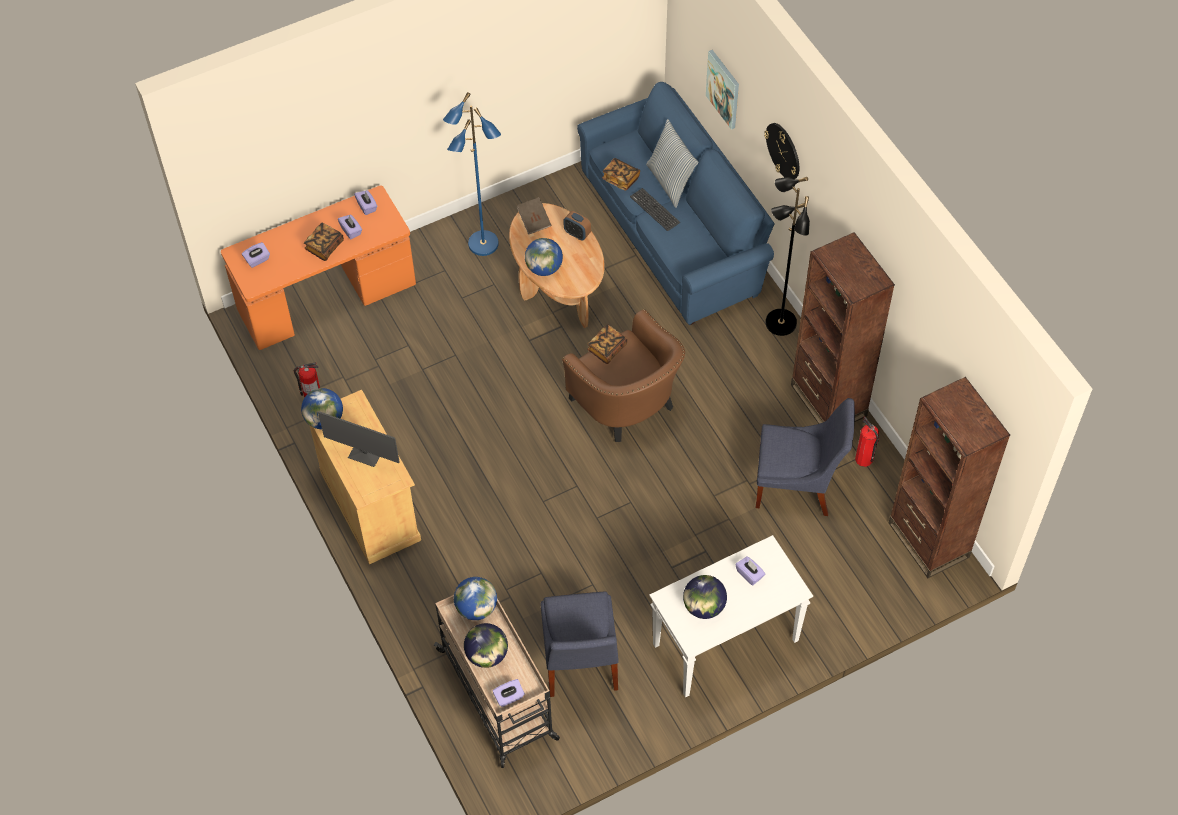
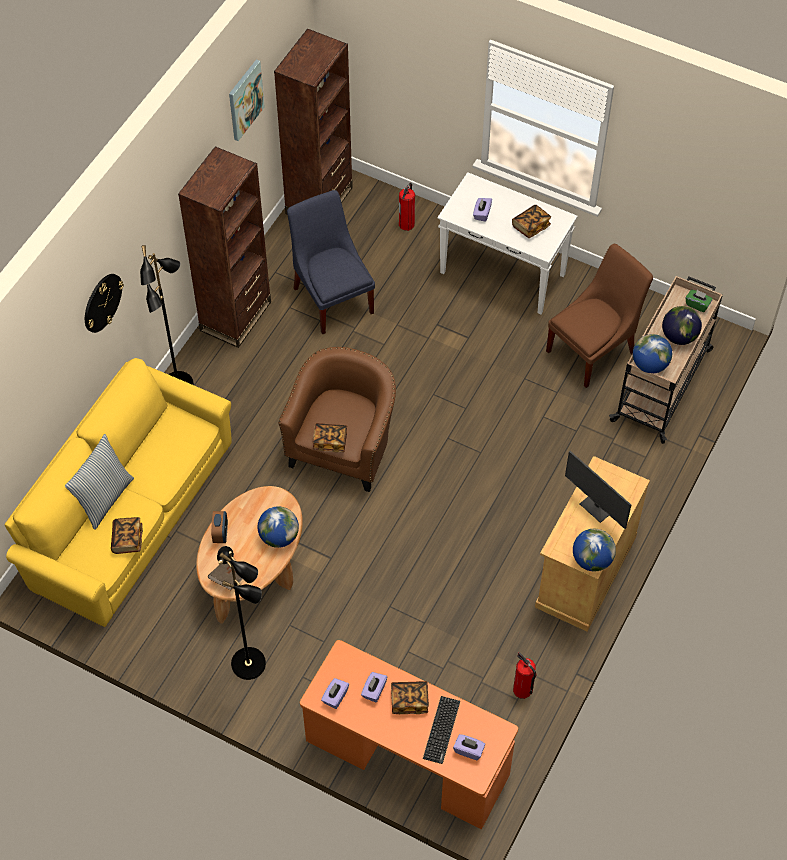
camera: 125 degrees left, 0 degrees up
(365, 454) = (597, 507): monitor -> monitor turned 150 degrees clockwise
(483, 244) = (249, 663): blue floor lamp -> black floor lamp
(509, 697) = (697, 304): purple tissue box -> green tissue box
(580, 663) = (594, 350): blue chair -> brown chair
(654, 210) = (147, 492): keyboard -> keyboard (441, 730)
(675, 232) = (128, 515): blue sofa -> yellow sofa
(703, 607) = (531, 226): globe -> book
(723, 89) = (37, 404): picture -> picture (245, 99)
(864, 459) = (275, 269): fire extinguisher -> fire extinguisher (406, 224)

